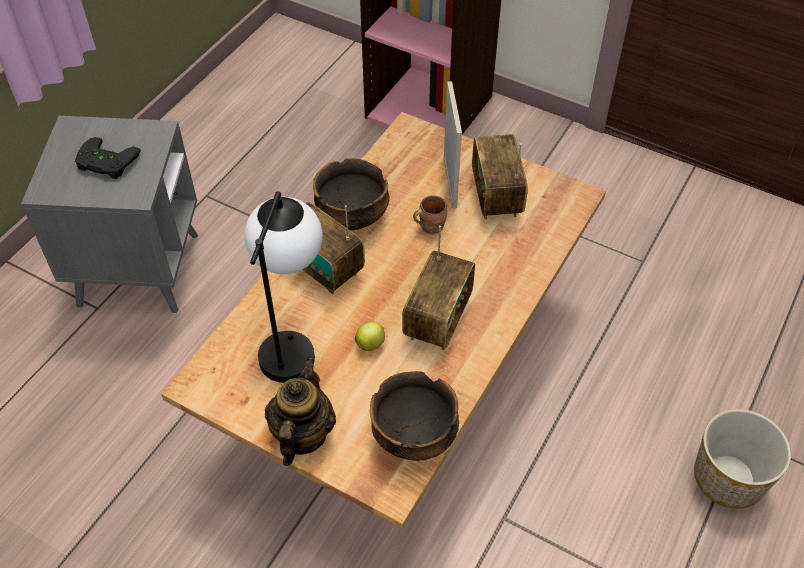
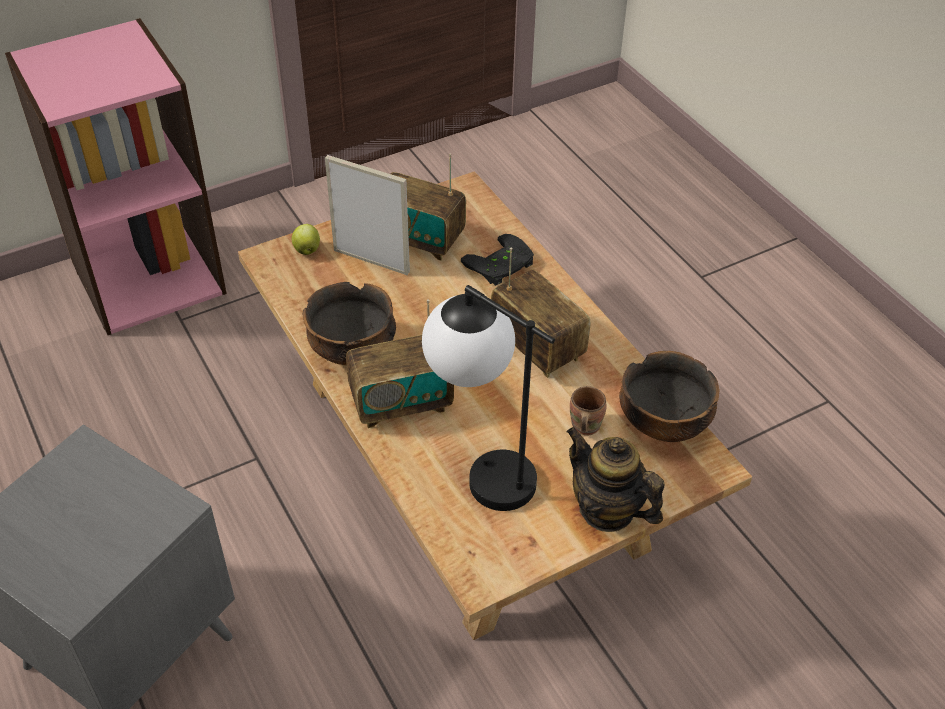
camera: 60 degrees left, 5 degrees down
(105, 164) = (87, 522): black game controller -> black game controller (501, 266)
(371, 344) = (531, 409): apple -> apple (307, 250)
(430, 226) = (416, 301): brown mug -> brown mug (583, 427)
(727, 479) = (736, 306): planter -> none

